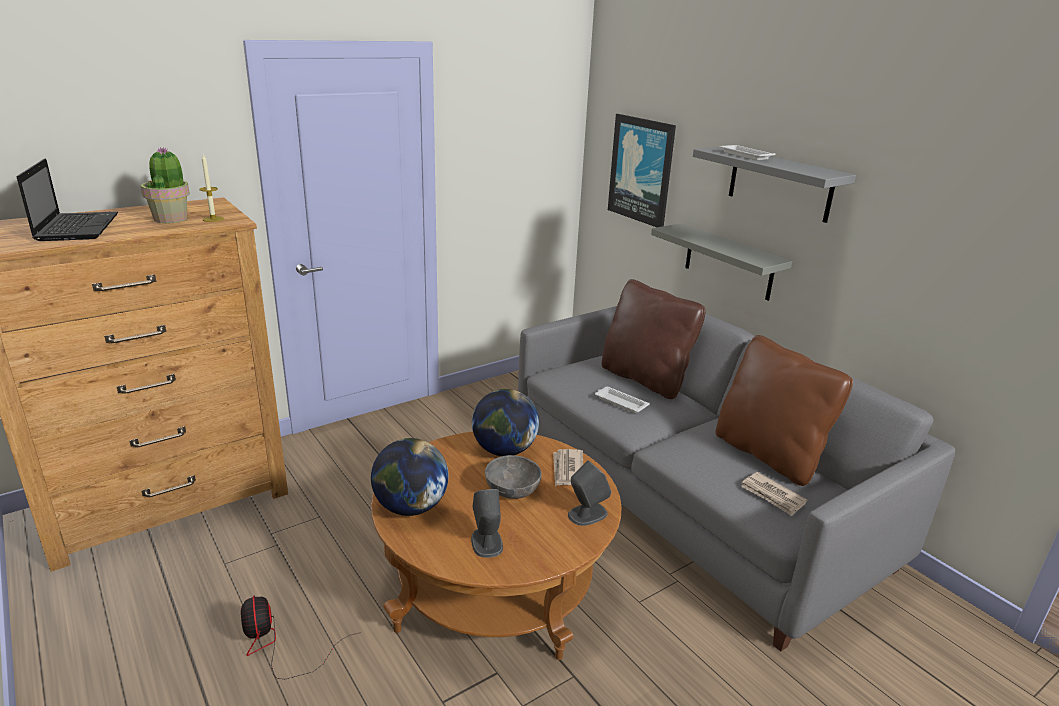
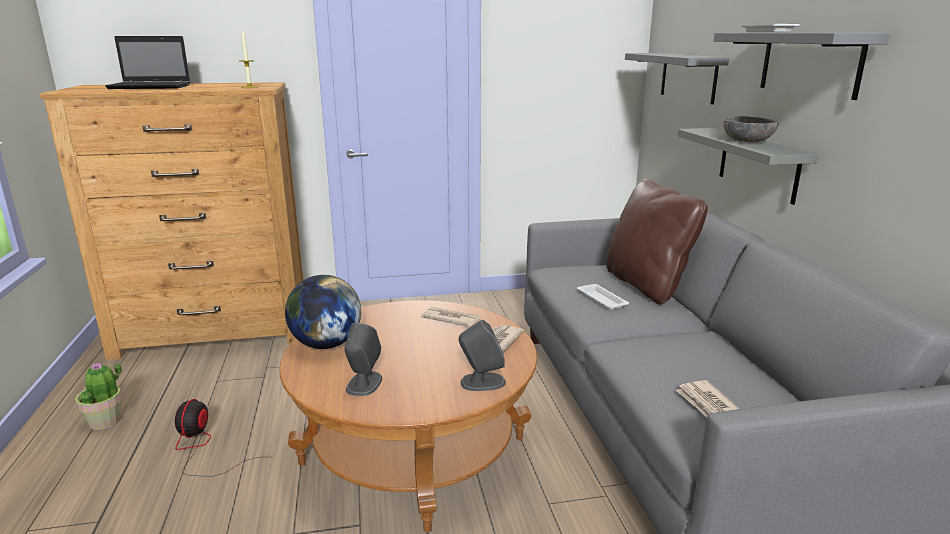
camera: 25 degrees right, 5 degrees down
(77, 227) = (152, 87): laptop -> laptop turned 75 degrees clockwise
(171, 218) = (221, 86): potted plant -> potted plant (105, 421)
(504, 450) = (450, 319): globe -> newspaper
(512, 490) = (427, 349): grey bowl -> grey bowl (747, 141)
(641, 170) = (688, 77): picture -> grey shelf
(768, 454) = (740, 370): brown pillow -> none

